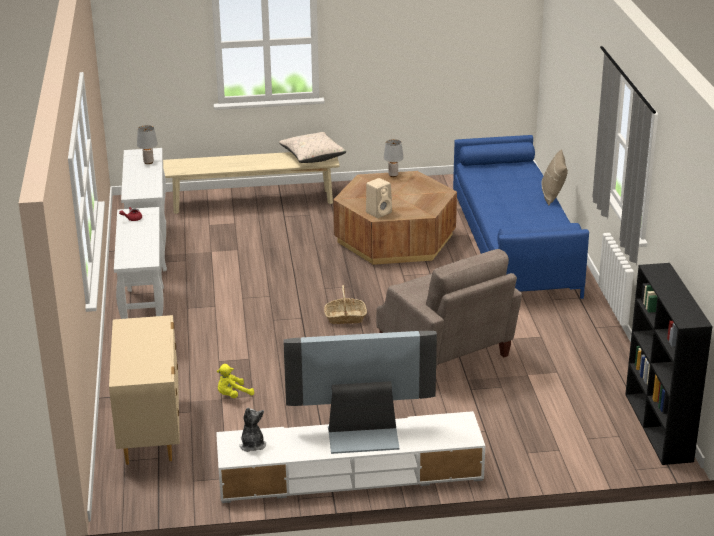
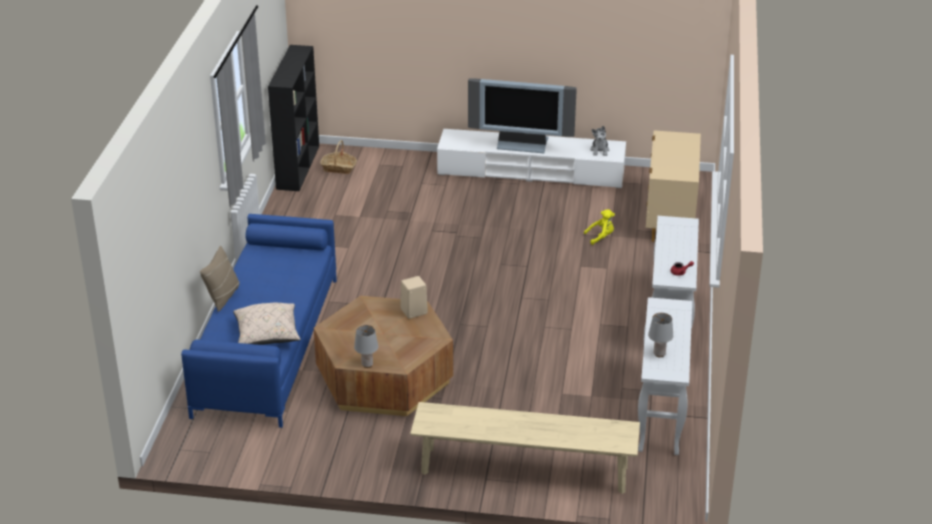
camera: 165 degrees left, 5 degrees up
(312, 156) = (444, 423): beige pillow -> beige pillow (267, 335)
(345, 317) = (481, 291): basket -> basket (339, 168)
(446, 353) = (411, 244): beige armchair -> none

